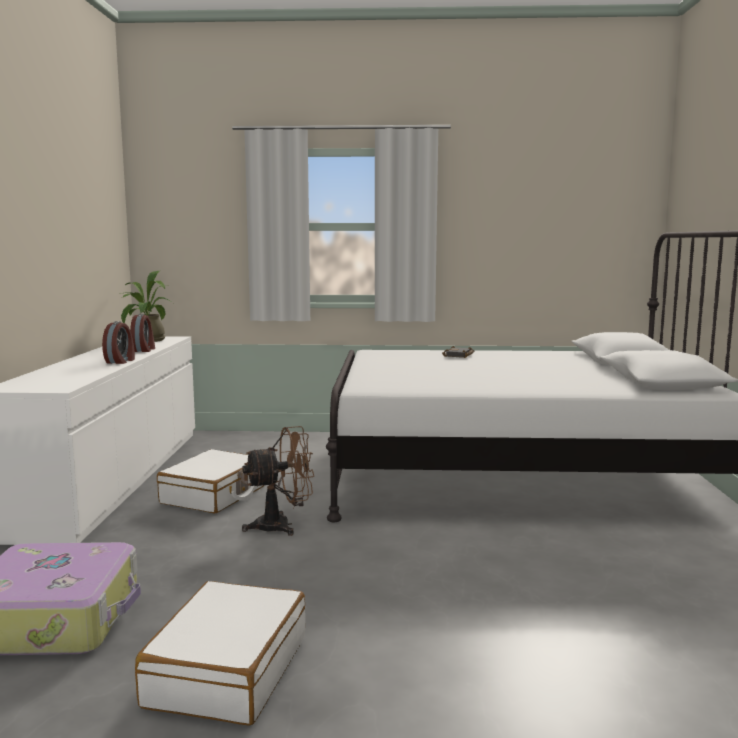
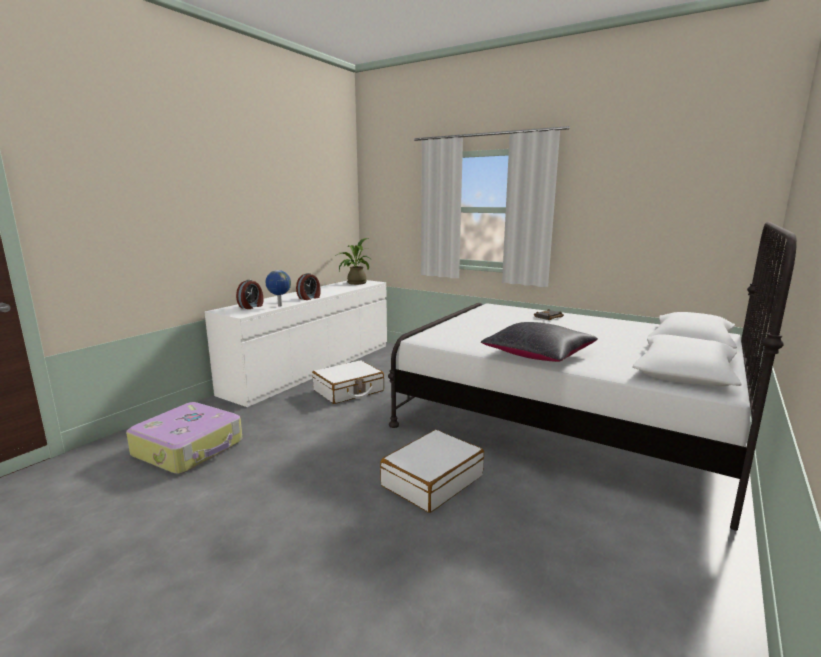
camera: 30 degrees right, 5 degrees up
(96, 373) = (279, 306): none -> globe
(144, 350) = (338, 290): alarm clock -> alarm clock (251, 307)
(227, 670) = (220, 509): white suitcase -> white suitcase (432, 480)
(281, 525) = (359, 422): brown fan -> none
(522, 387) = (538, 355): none -> black pillow

